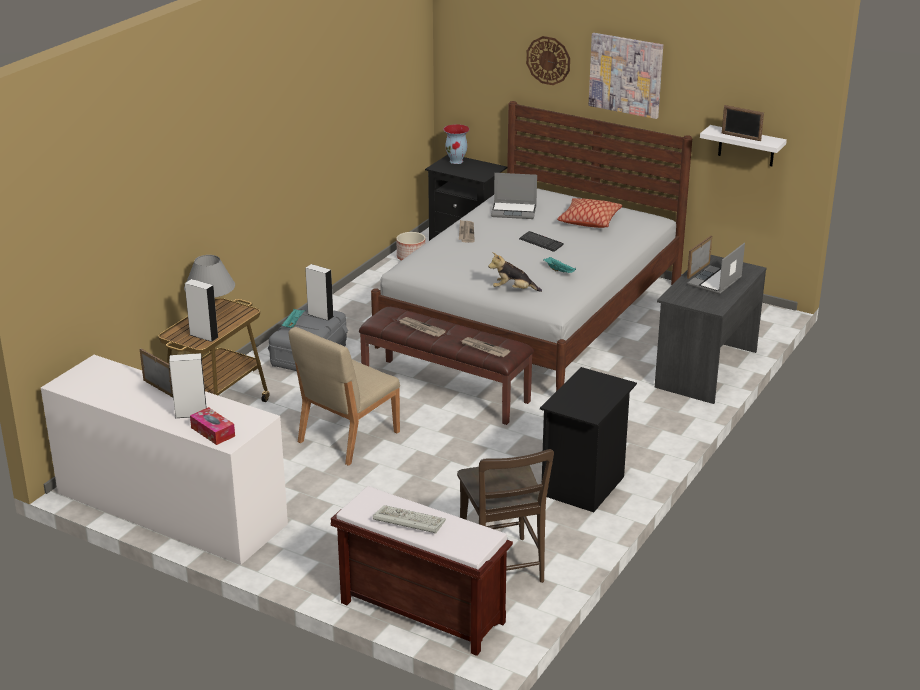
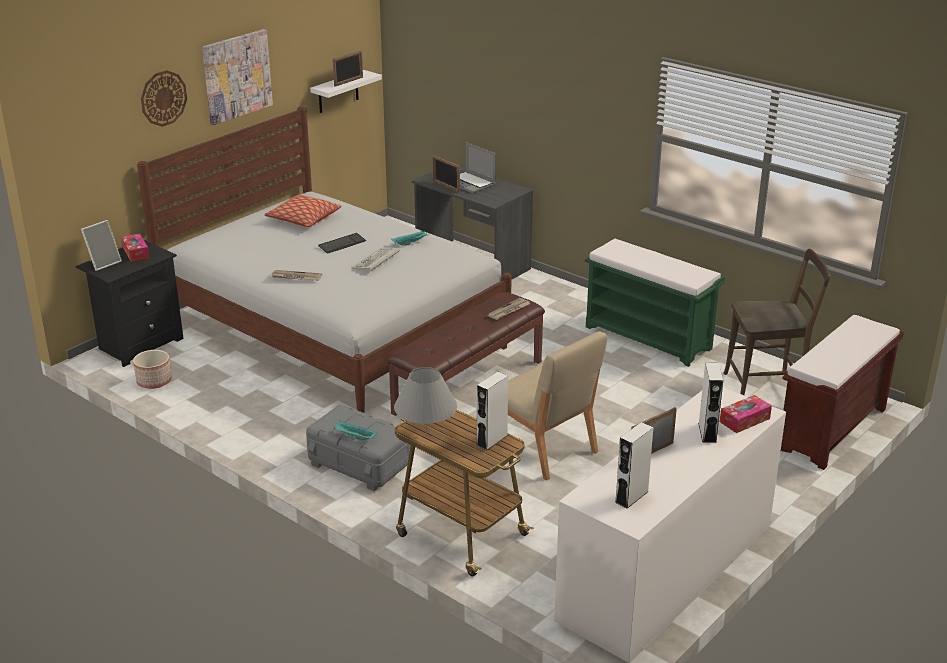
camera: 80 degrees left, 0 degrees up
(320, 315) = (342, 418): white speaker -> white speaker (631, 497)
(407, 521) = (845, 352): keyboard -> keyboard (375, 262)
(421, 328) = (455, 338): newspaper -> none
(456, 161) = (103, 263): vase -> picture frame
(480, 168) = (136, 252): none -> tissue box
(513, 290) = (438, 268): plush toy -> none
(514, 211) = (258, 249): laptop -> none
(584, 487) = (649, 338): black nightstand -> green bench

